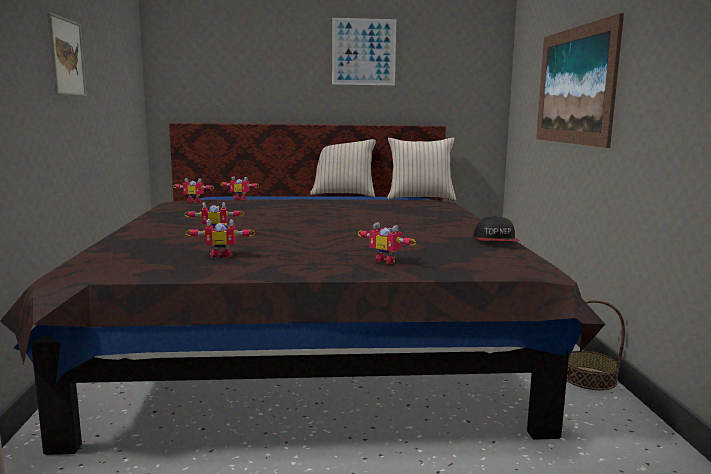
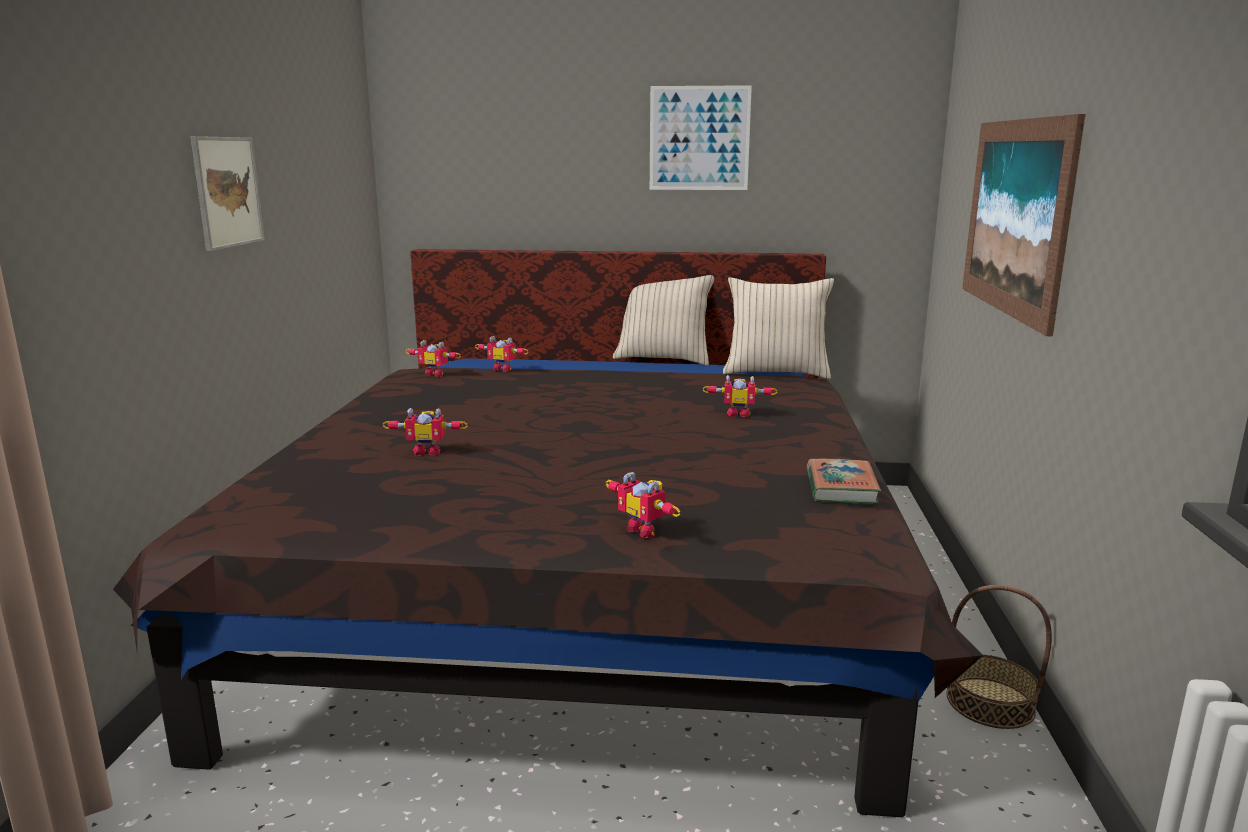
camera: 10 degrees right, 5 degrees up
(221, 255) = (412, 505): toy robot -> toy robot (738, 413)
(496, 241) = (841, 487): cap -> book

